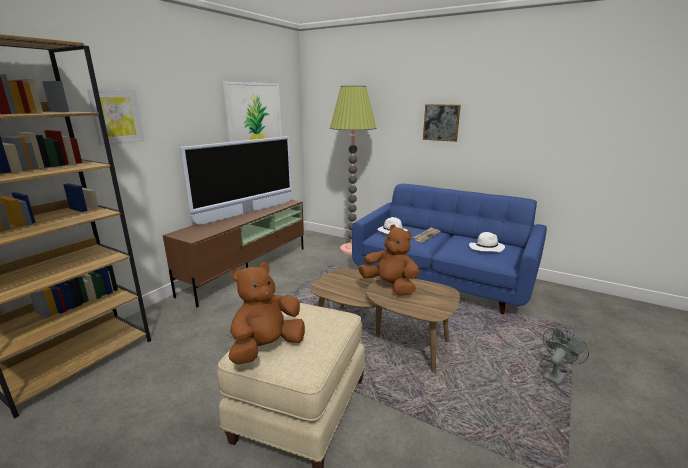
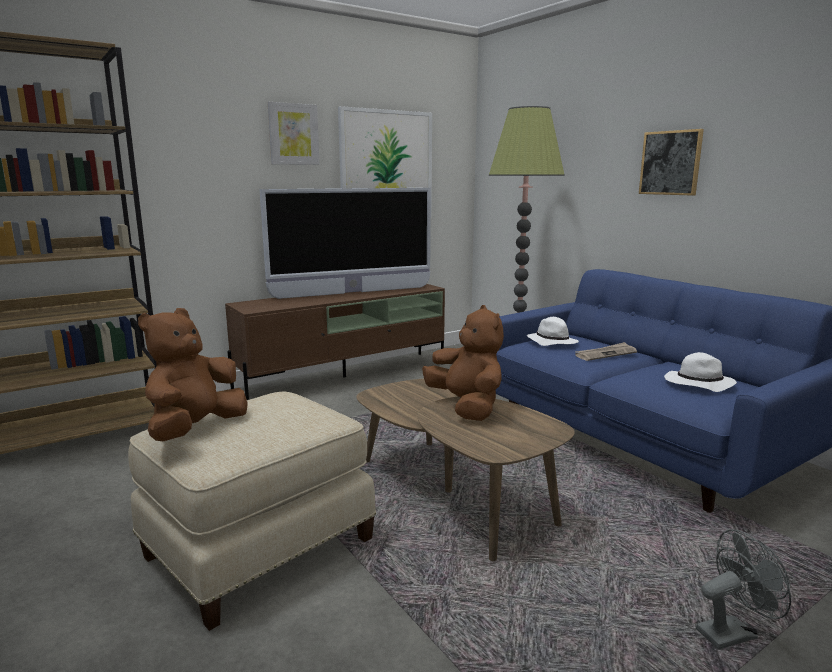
camera: 25 degrees right, 5 degrees down
(116, 116) = (179, 143): picture -> picture (293, 134)
(267, 348) = (195, 430): brown plush toy -> brown plush toy turned 45 degrees counterclockwise

